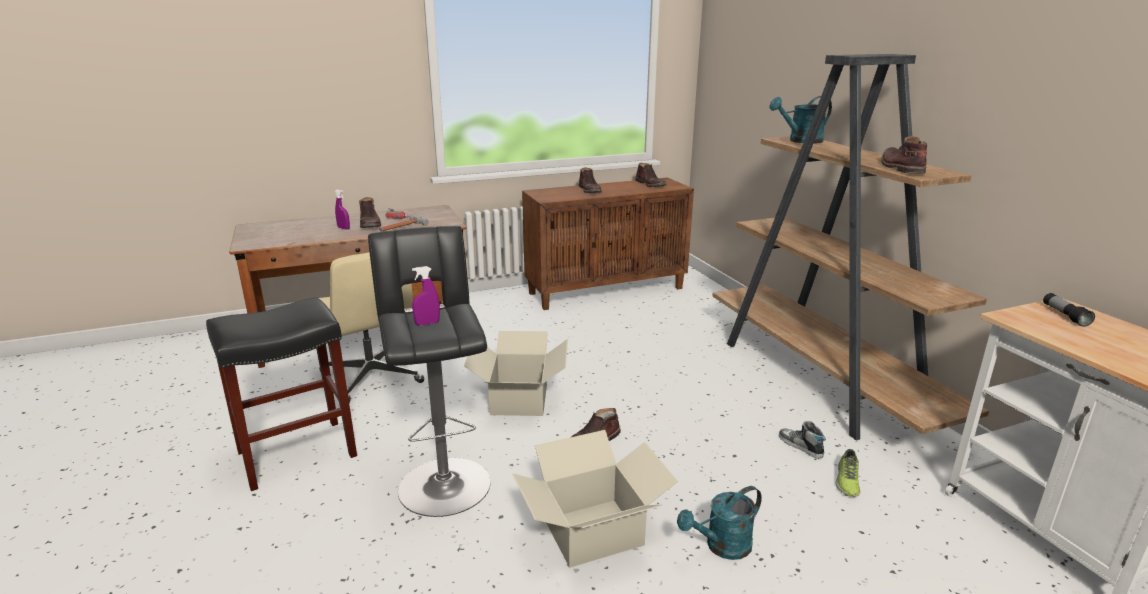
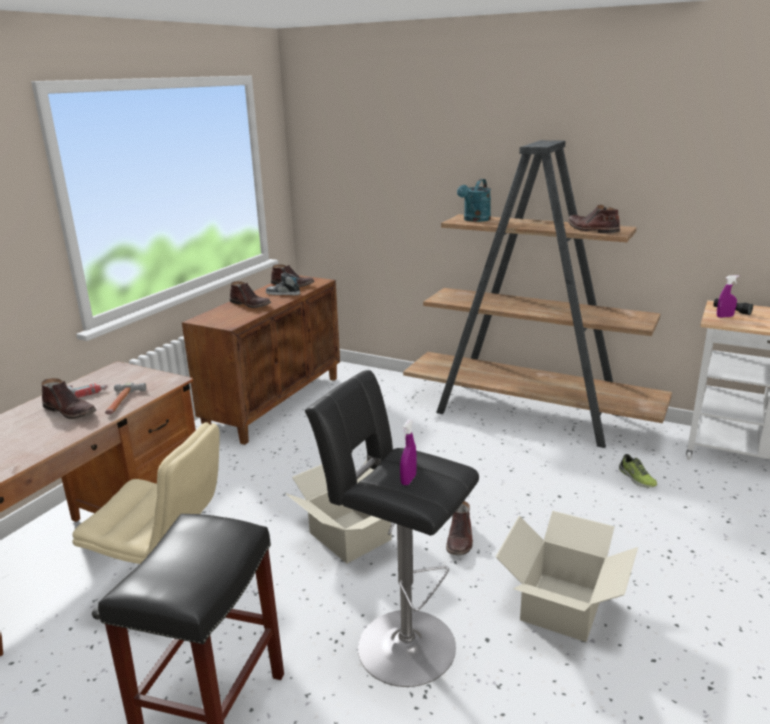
camera: 40 degrees left, 0 degrees up
(343, 228) = (47, 427): purple spray bottle -> purple spray bottle (724, 316)
(722, 547) = (641, 563): turquoise watering can -> none
(800, 446) = (583, 468): shoe -> shoe (283, 293)

